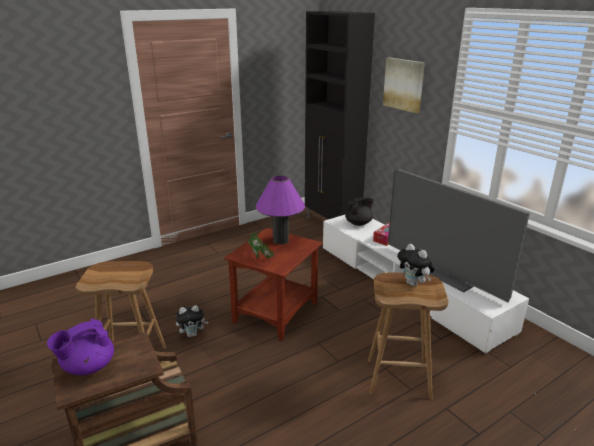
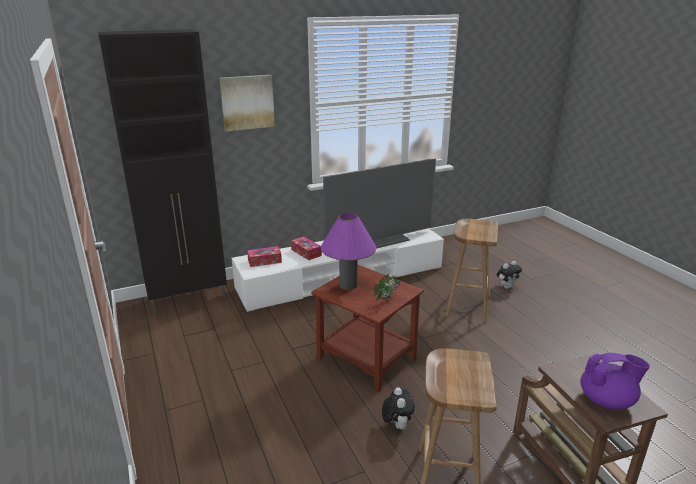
camera: 80 degrees left, 0 degrees up
(88, 367) = (607, 400): purple teapot -> purple teapot turned 60 degrees counterclockwise
(359, 223) = (264, 261): black teapot -> tissue box
(414, 284) = (469, 228): plush toy -> plush toy (506, 287)

